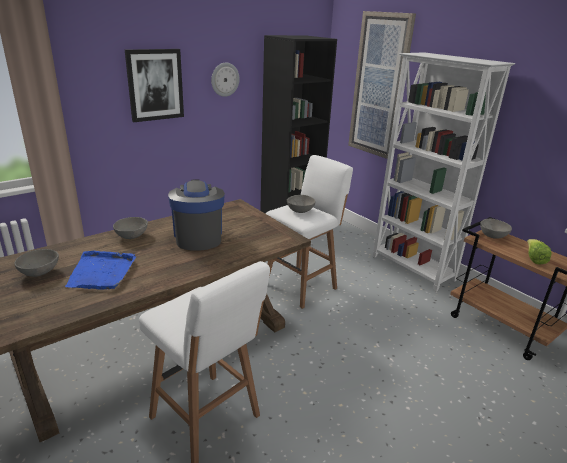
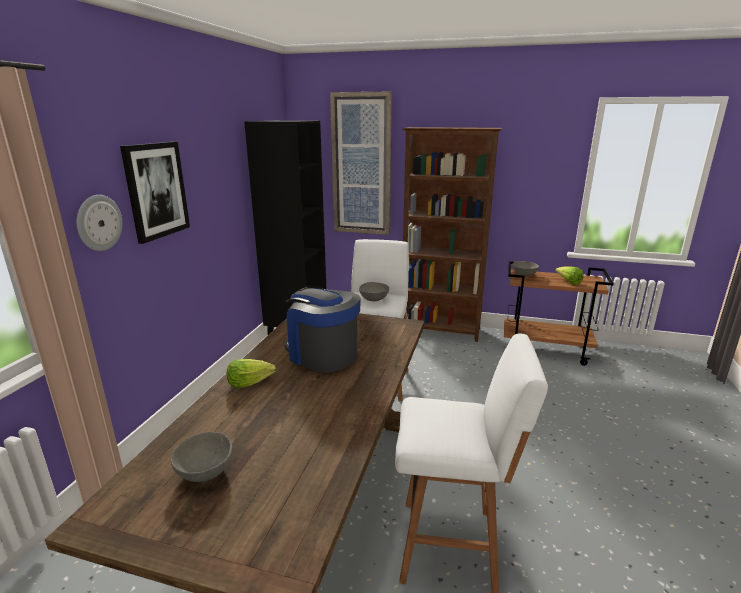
camera: 35 degrees left, 5 degrees down
(102, 272) = (286, 433): blue tray -> none
(132, 236) = (250, 382): grey bowl -> lettuce
(224, 79) = (217, 176): wall clock -> wall clock (98, 223)
(412, 268) = (441, 330): white bookcase -> brown bookcase

